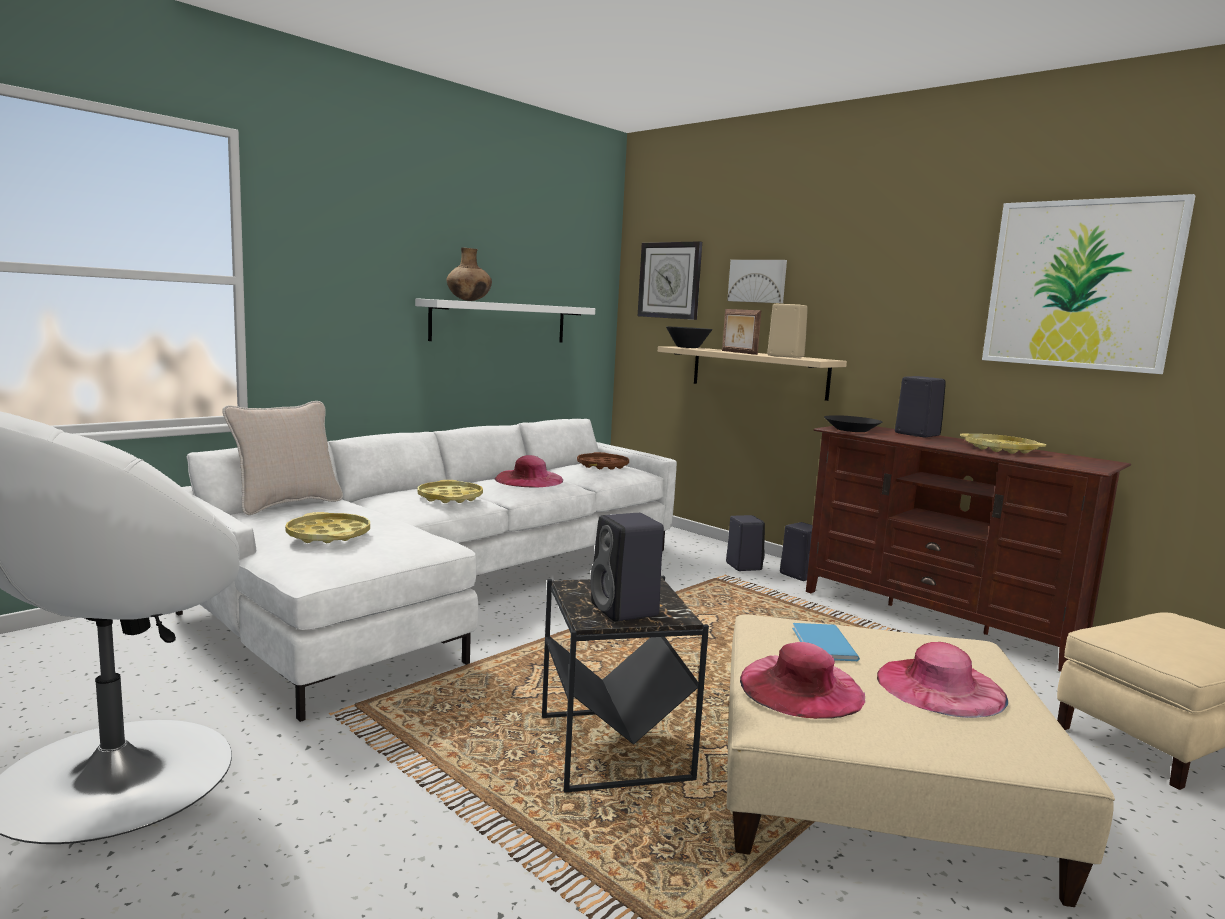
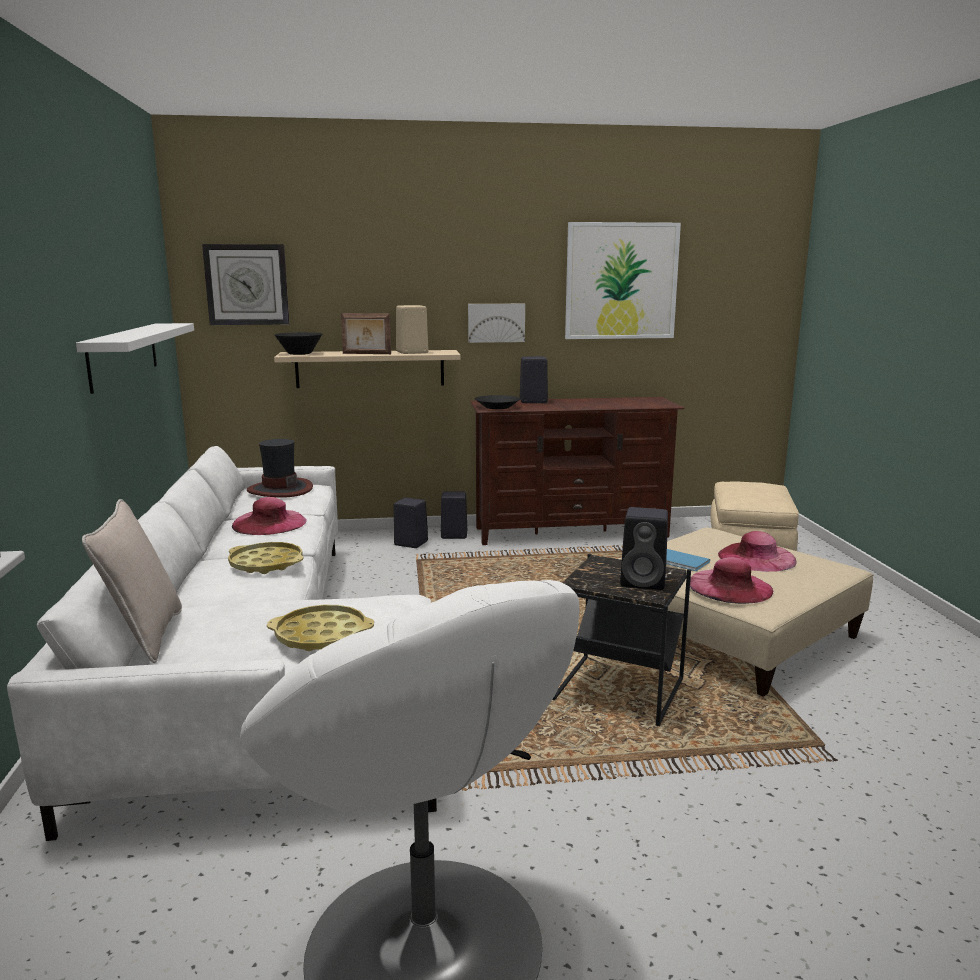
camera: 50 degrees left, 5 degrees up
(469, 300) = (123, 336): brown vase -> none
(602, 465) = (280, 489): brown tray -> hat
(758, 281) = (357, 283): picture -> picture (496, 322)
(1000, 449) = (600, 402): yellow tray -> none

